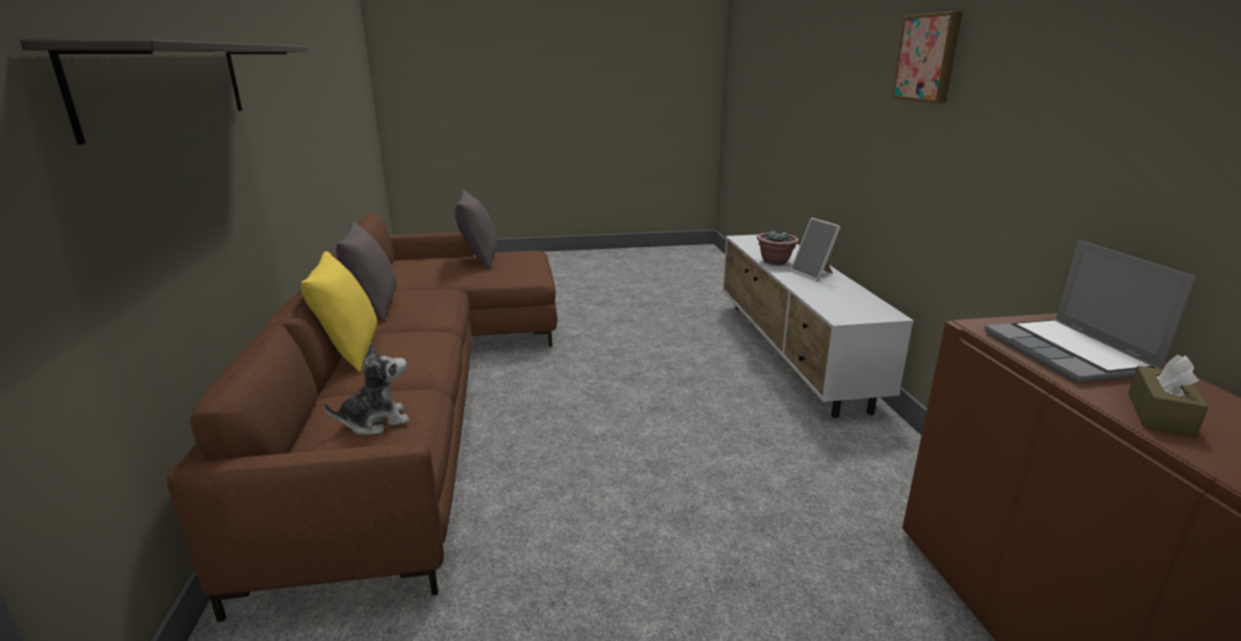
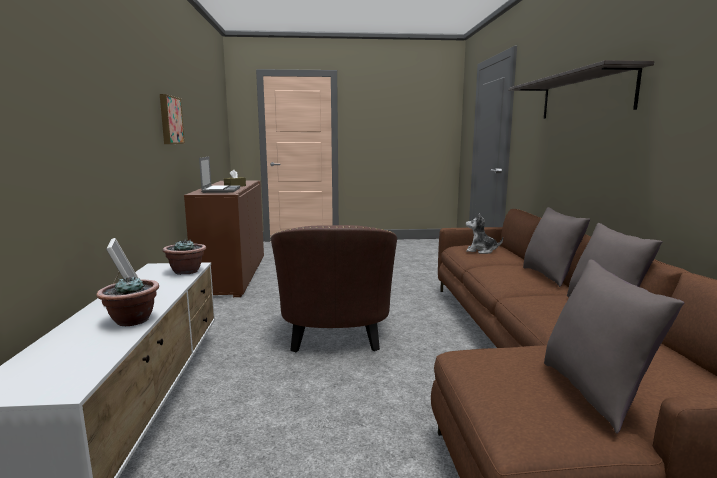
camera: 175 degrees left, 10 degrees down
(349, 352) = (550, 276): yellow pillow -> grey pillow
(375, 421) = (481, 251): plush toy -> plush toy turned 45 degrees clockwise
(658, 433) = (335, 335): none -> brown armchair
(830, 307) = (186, 271): none -> potted plant
(928, 58) = (101, 70): picture -> picture (170, 120)

